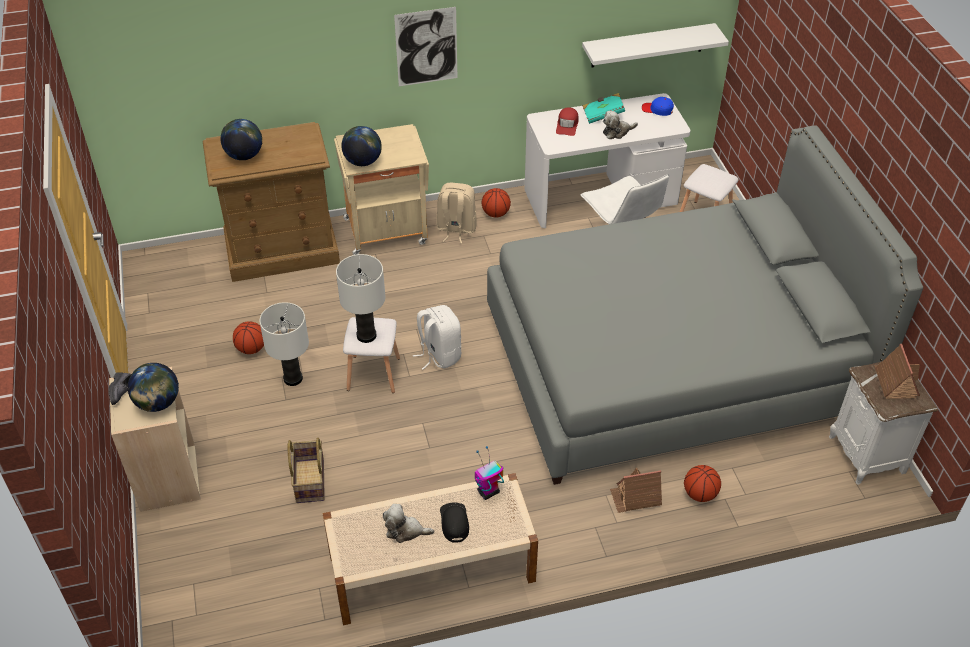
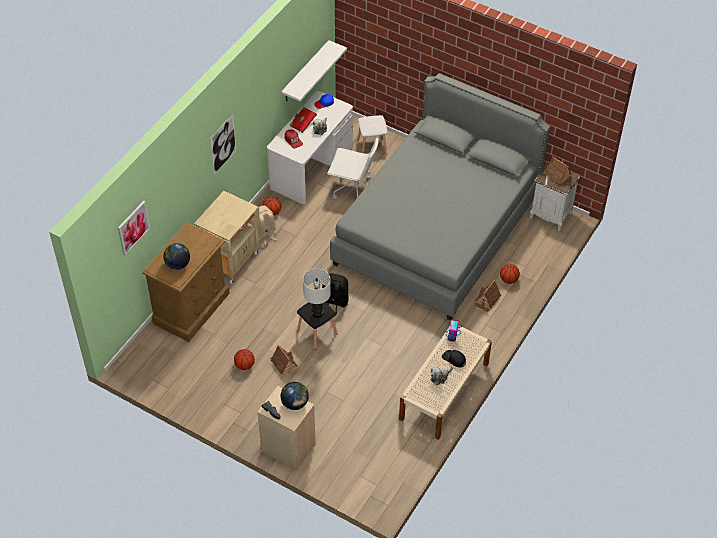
camera: 45 degrees left, 5 degrees up
(191, 56) = (133, 227): none -> picture
(292, 378) = (283, 363): white table lamp -> toy house
(309, 481) = (351, 399): basket -> none
(363, 162) = (227, 228): globe -> none
(373, 373) = (316, 332): white stool -> black stool
(439, 354) = (334, 302): white backpack -> black backpack
(603, 115) = (302, 123): turquoise book -> red book

